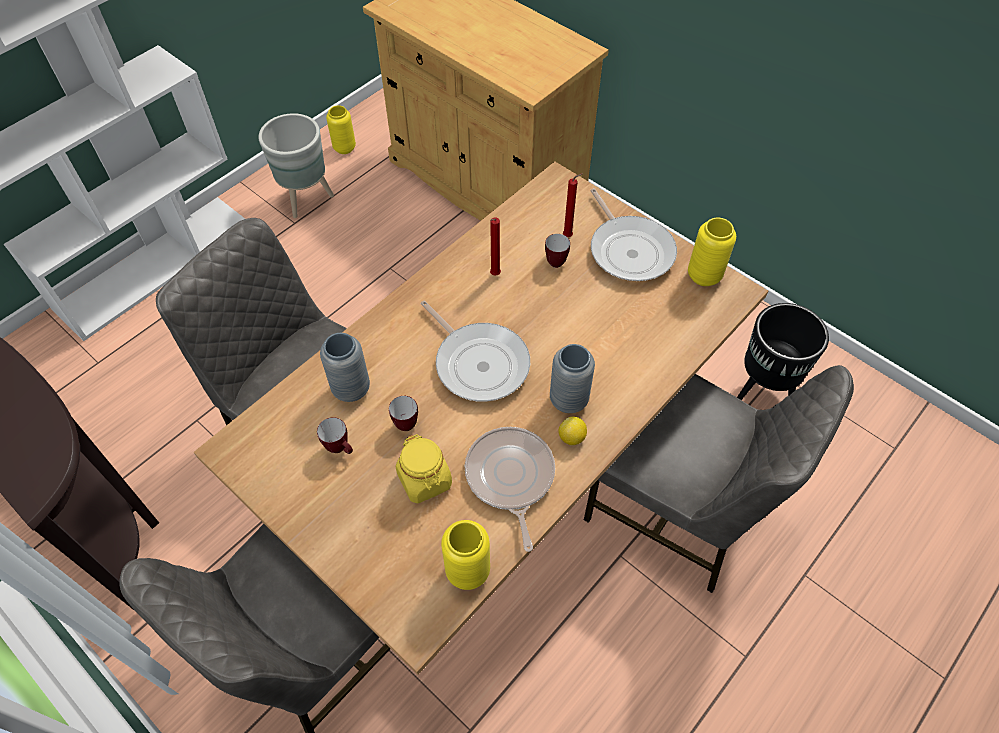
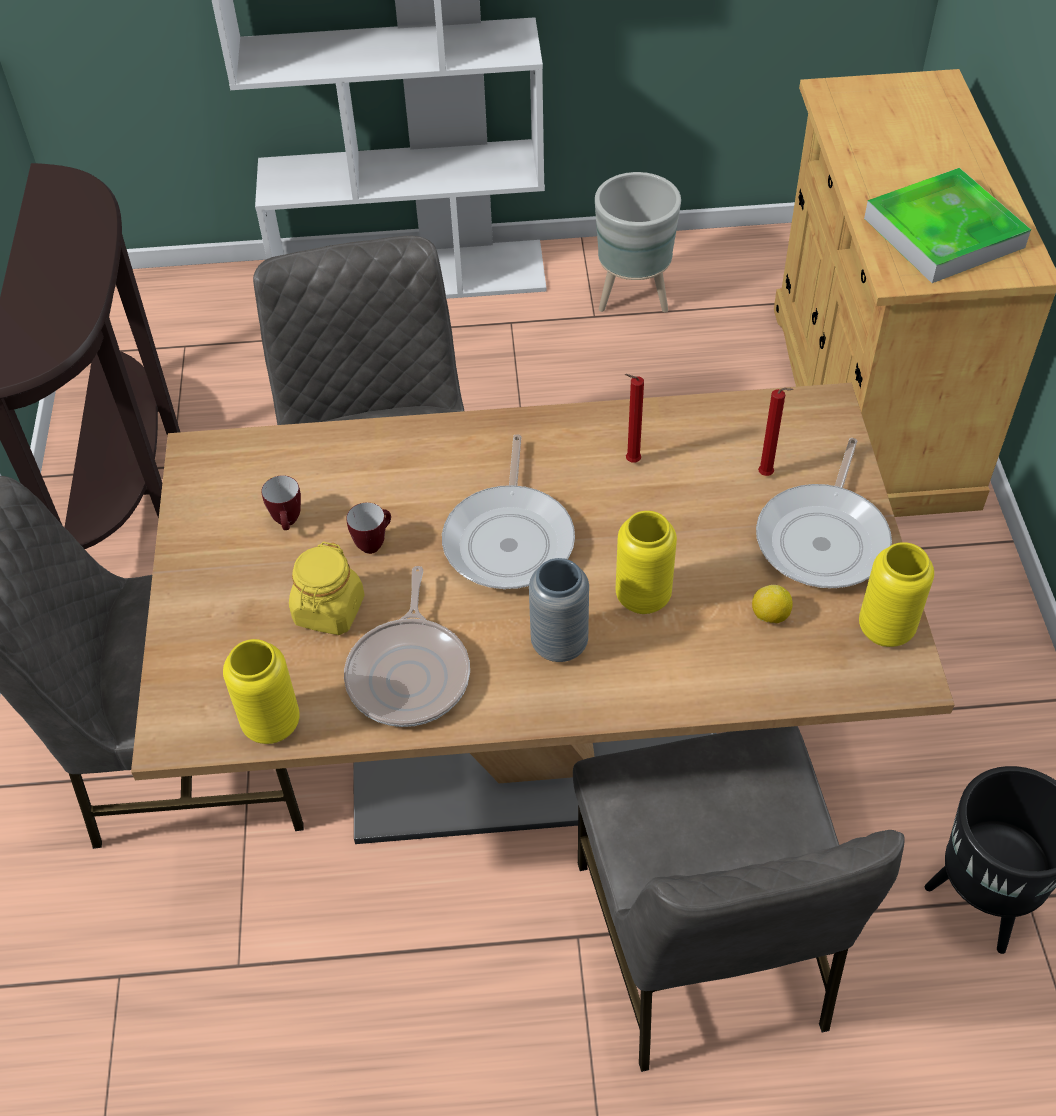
camera: 45 degrees right, 5 degrees down
(344, 148) = (735, 264): yellow vase -> yellow vase (643, 597)
(351, 389) = (359, 475): grey vase -> none
(510, 478) = (410, 672): frying pan -> frying pan turned 150 degrees clockwise
(527, 53) = (943, 233): none -> tray
(557, 260) = (721, 493): mug -> none
(572, 438) = (517, 684): lemon -> lemon (769, 616)

